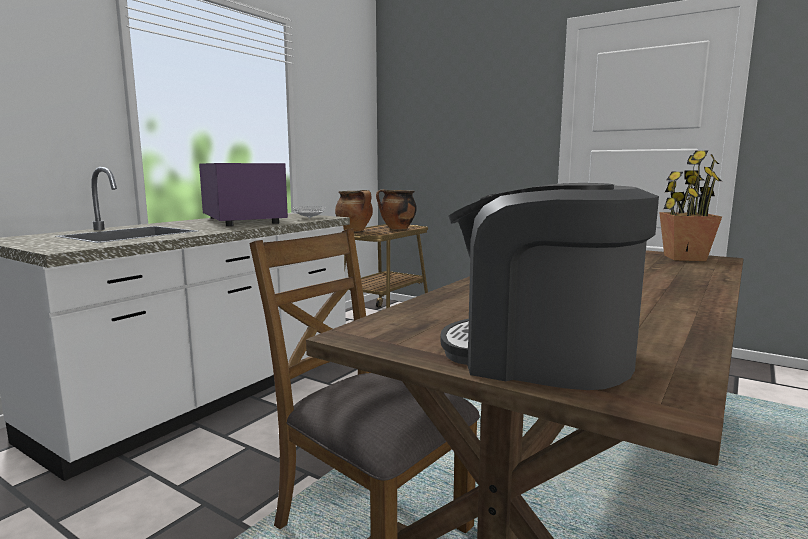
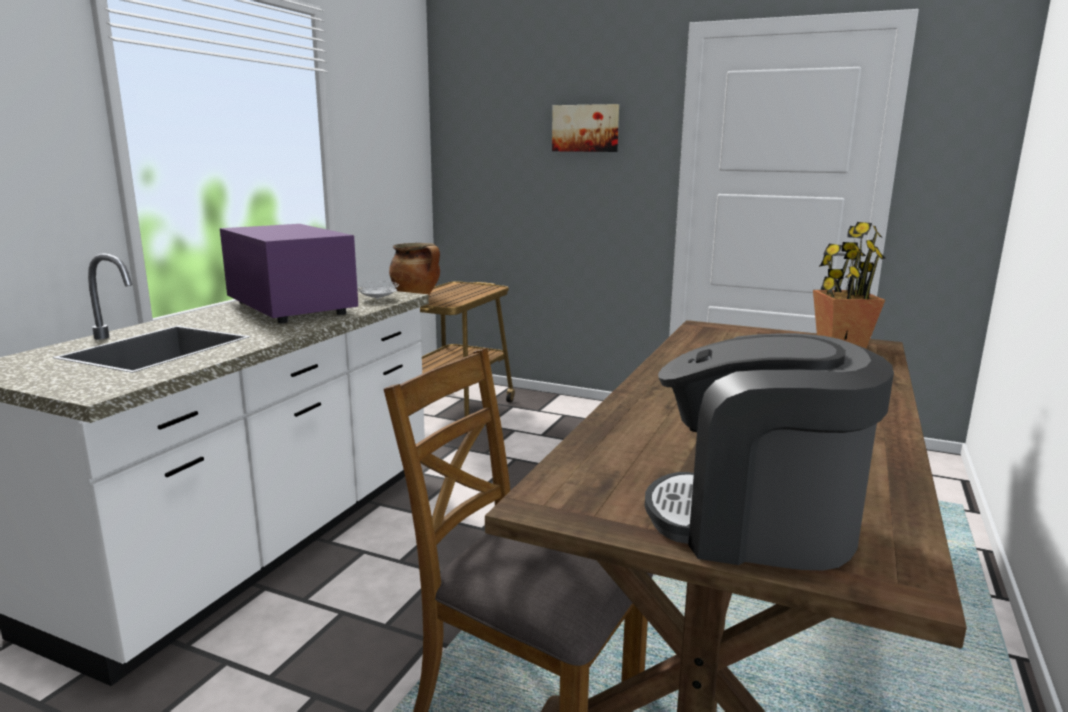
camera: 10 degrees left, 5 degrees up
(397, 229) = (470, 292): cooking pot -> none
(488, 105) = (585, 128): none -> picture

